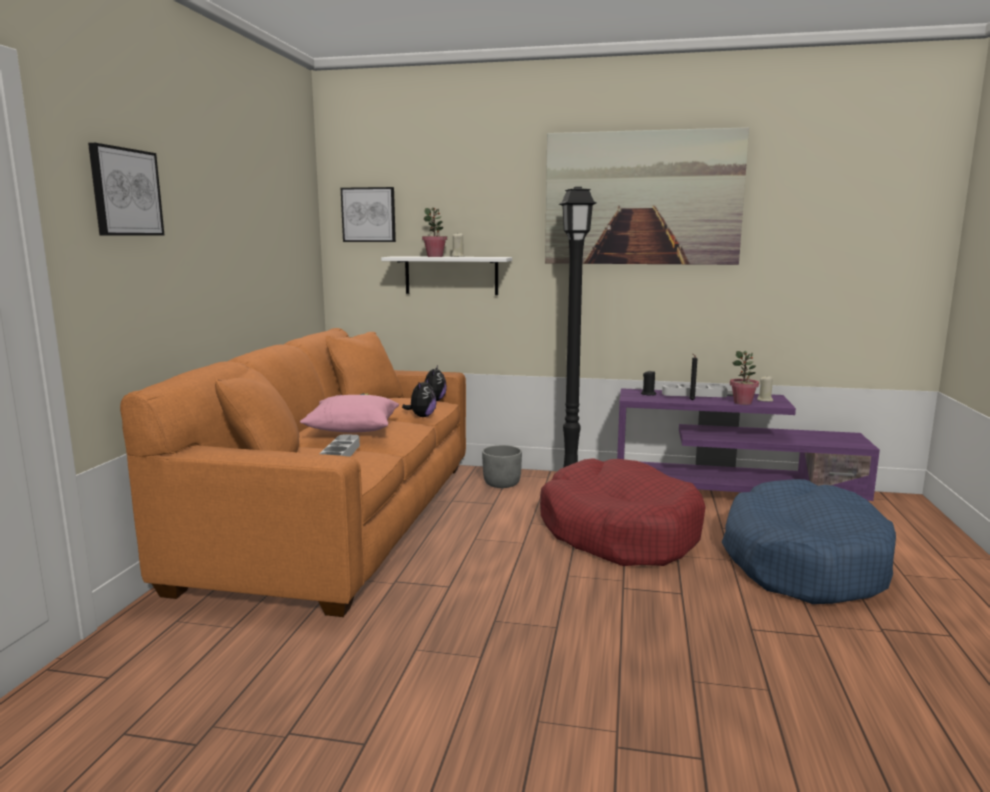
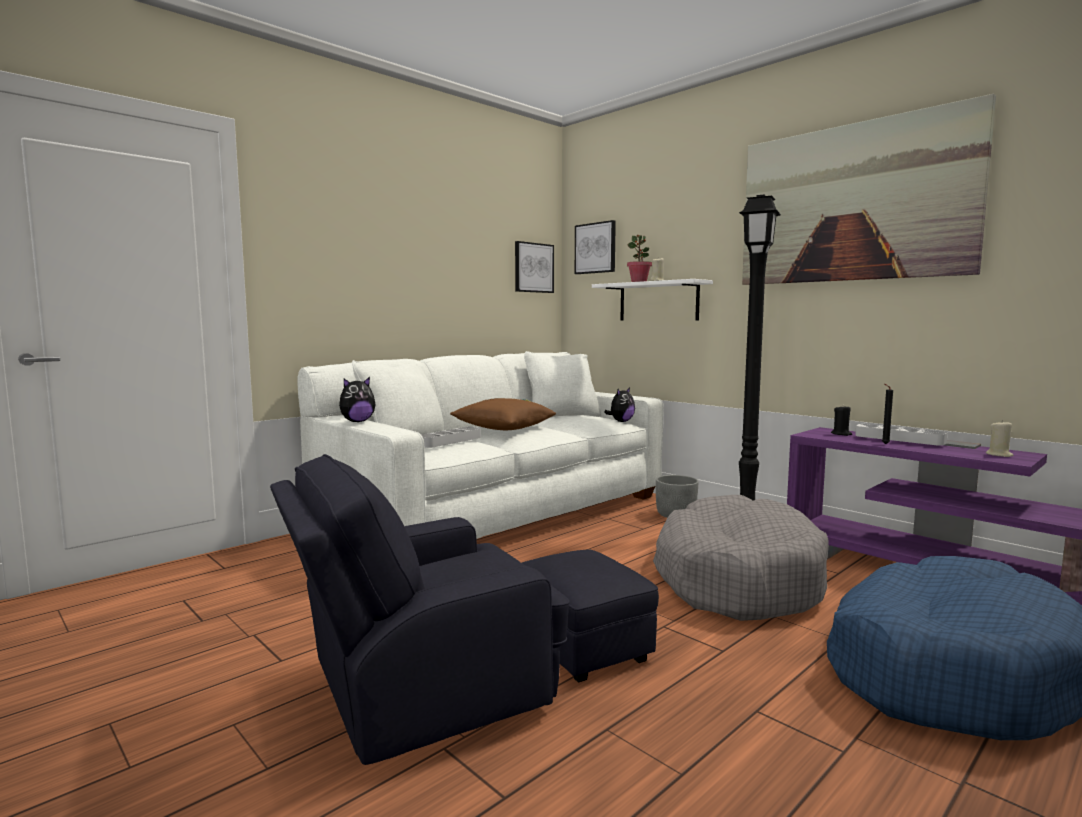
camera: 35 degrees right, 5 degrees down
(125, 192) = (326, 220): picture -> picture (533, 268)
(342, 519) = (500, 513): orange sofa -> white sofa
(353, 429) = (504, 428): pink pillow -> brown pillow
(422, 416) = (586, 430): plush toy -> plush toy (357, 421)
(551, 689) = (464, 680): none -> black armchair
(619, 532) = (737, 579): red dog bed -> grey dog bed
(742, 402) = (956, 453): potted plant -> none

